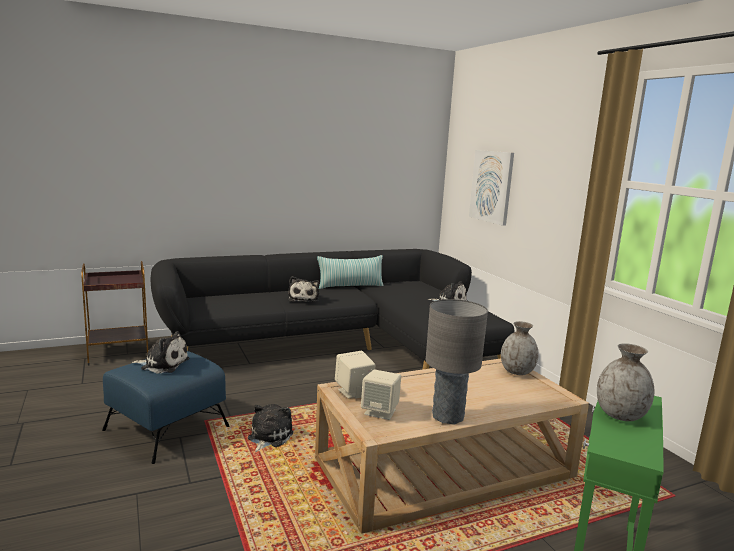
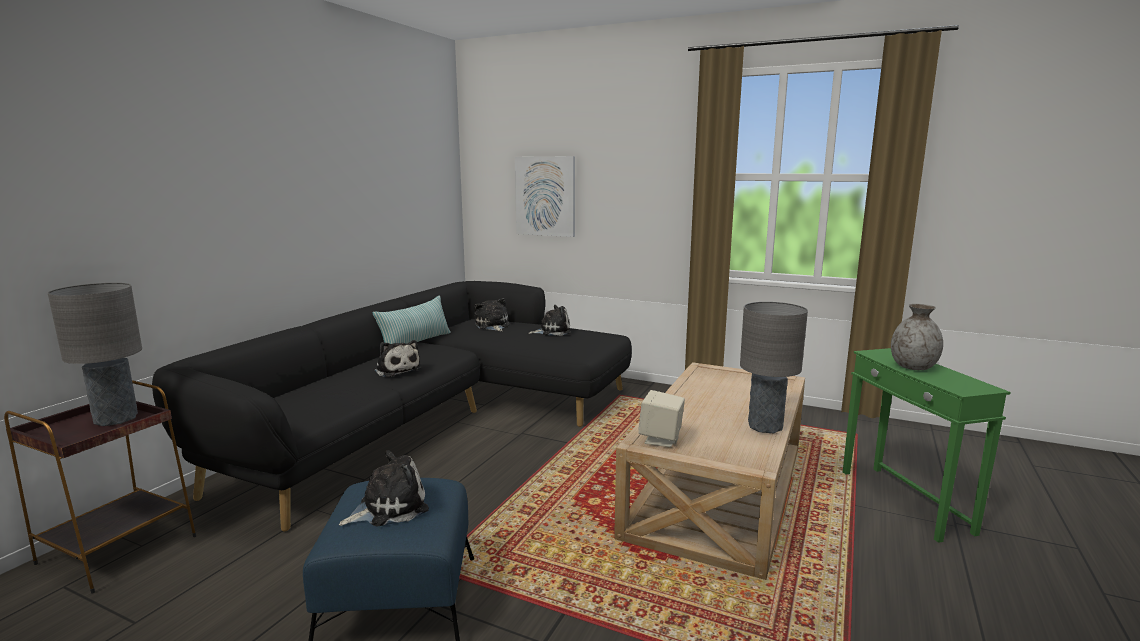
camera: 40 degrees left, 0 degrees up
(125, 281) = (115, 419): none -> grey table lamp
(268, 437) = (535, 546): plush toy -> plush toy (492, 326)
(380, 412) = (716, 446): beige speaker -> none
(516, 372) = (722, 372): grey vase -> none

